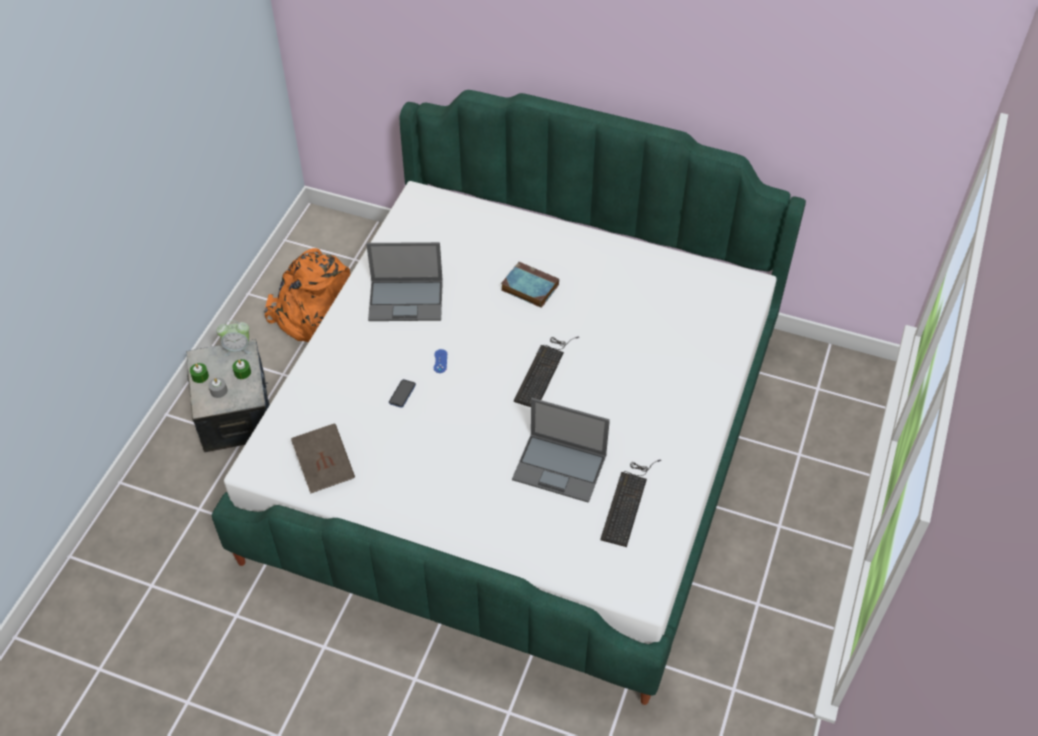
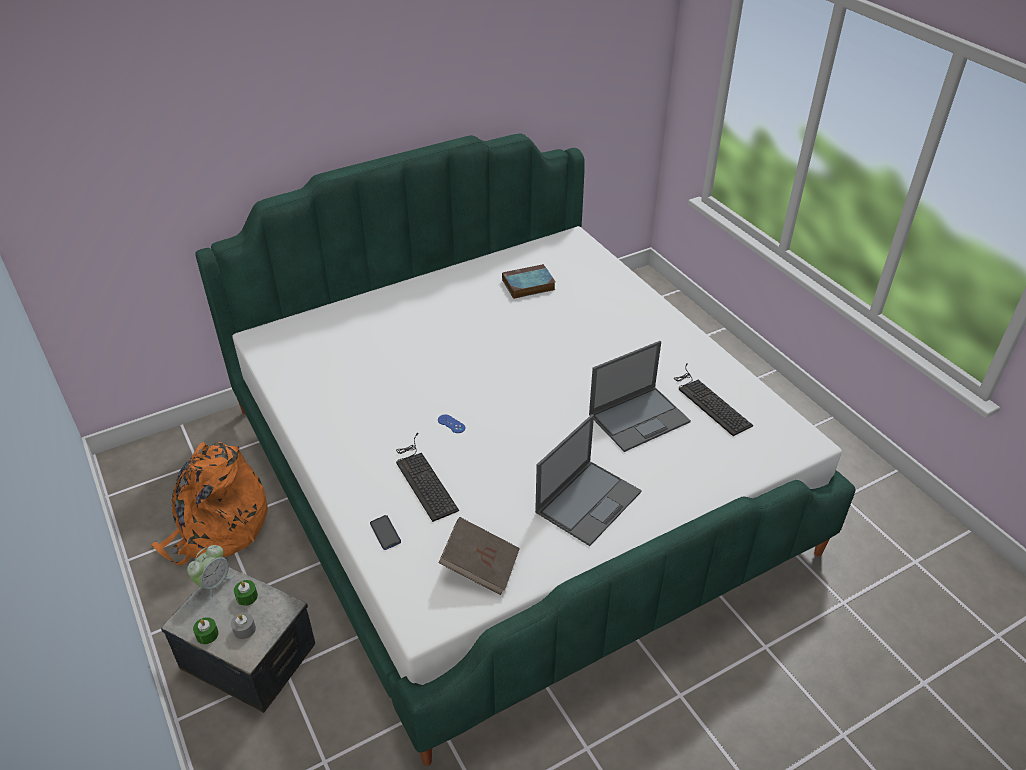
camera: 50 degrees left, 10 degrees down
(402, 394) = (458, 467): phone -> phone (385, 533)
(407, 300) = (360, 406): laptop -> laptop (589, 501)
(528, 287) = (439, 334): book -> book (527, 285)
(544, 370) = (532, 372): keyboard -> keyboard (423, 478)

